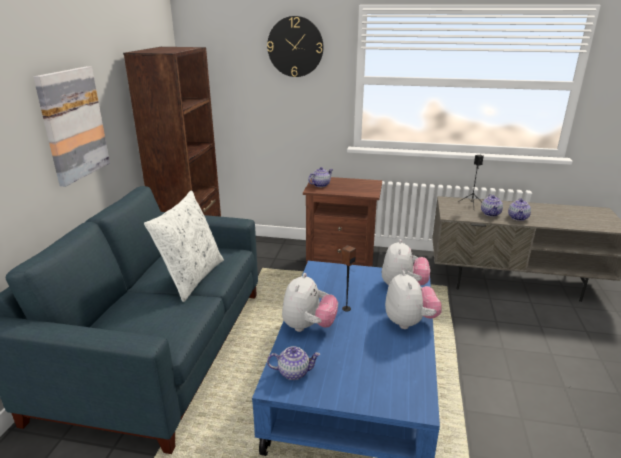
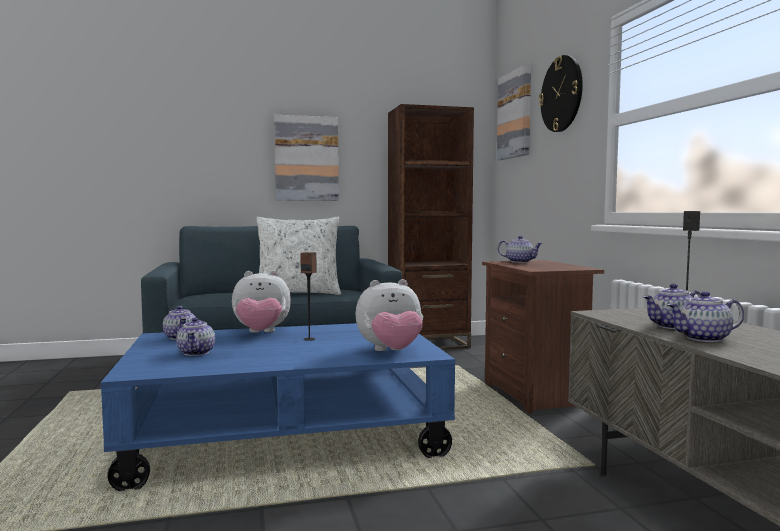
camera: 65 degrees right, 20 degrees down
(220, 49) = (515, 115): none -> picture
(363, 368) = (197, 353): none -> teapot
(409, 322) = (303, 359): plush toy -> none

